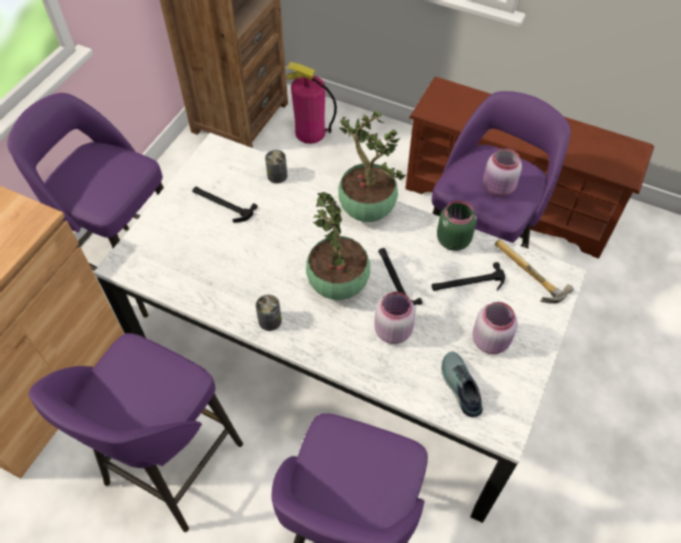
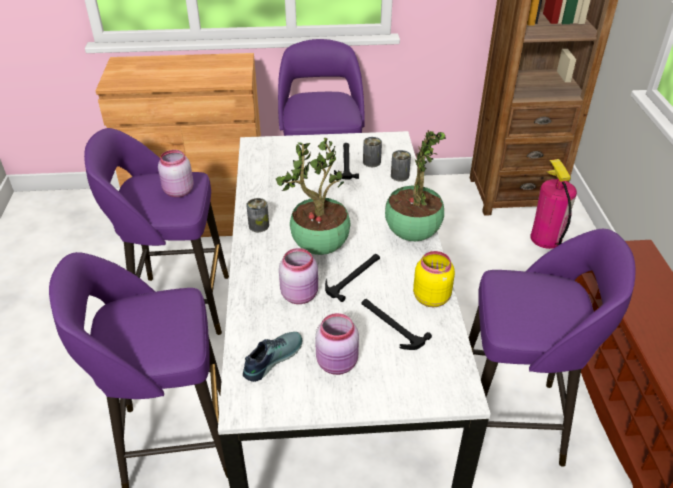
camera: 60 degrees right, 15 degrees down
(238, 184) = (371, 162): none -> can
(452, 240) = (431, 297): green jar -> yellow jar
(498, 189) = (529, 309): pink jar -> pink jar (178, 191)
(526, 275) = (437, 364): hammer -> none

